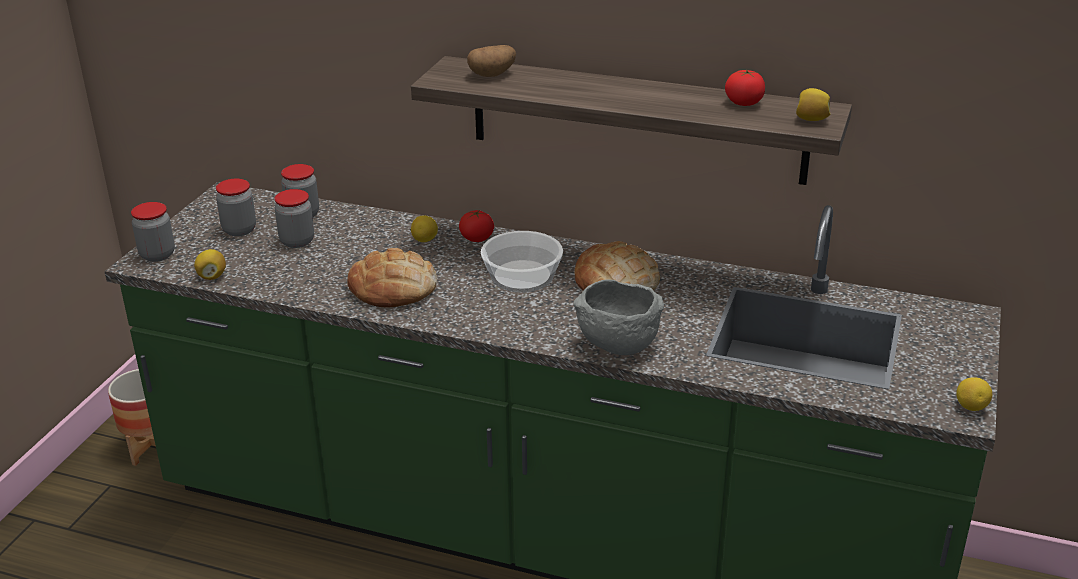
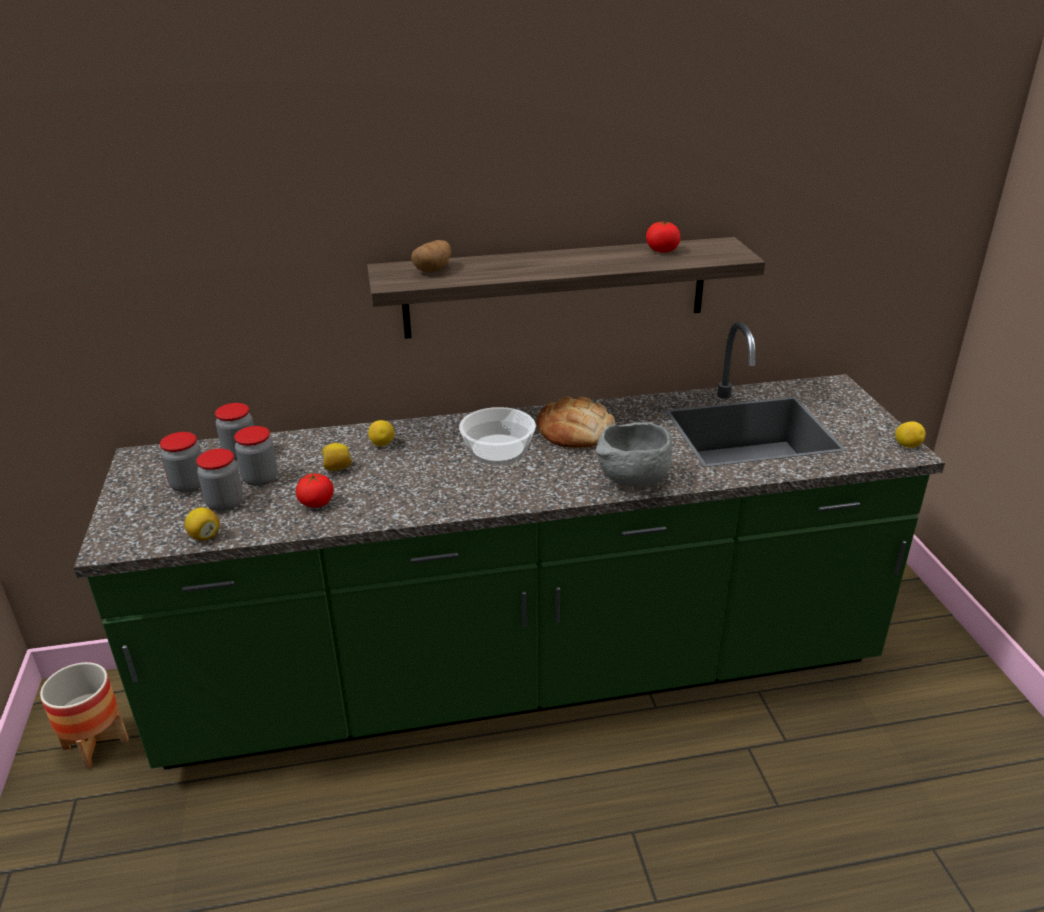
camera: 30 degrees left, 0 degrees up
(157, 255) = (121, 533): jar -> jar (225, 503)
(393, 287) = (396, 491): bread -> none
(476, 238) = (426, 430): tomato -> tomato (316, 503)
(811, 119) = (725, 252): lemon -> lemon (337, 468)

